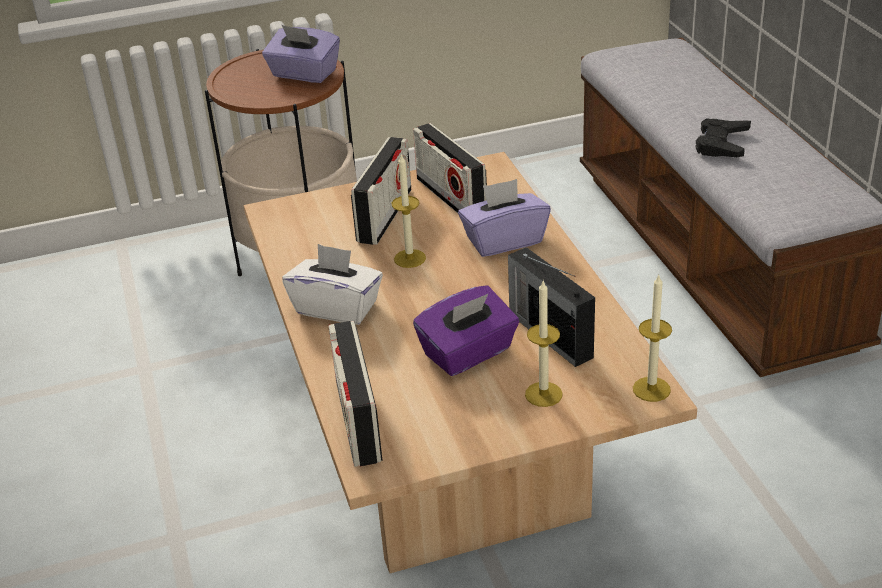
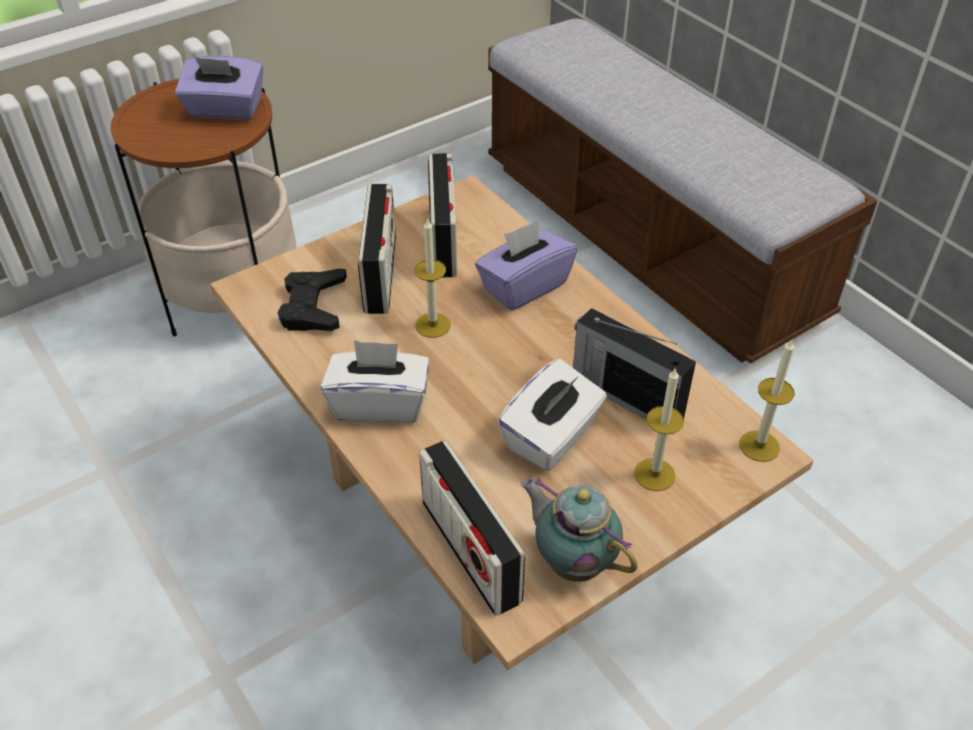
camera: 20 degrees left, 10 degrees up
(439, 442) = (572, 560): none -> teapot
(451, 198) = (443, 240): radio -> radio turned 135 degrees counterclockwise
(468, 353) = (552, 437): purple tissue box -> white tissue box
(722, 144) = (678, 136): black game controller -> black game controller (313, 306)

